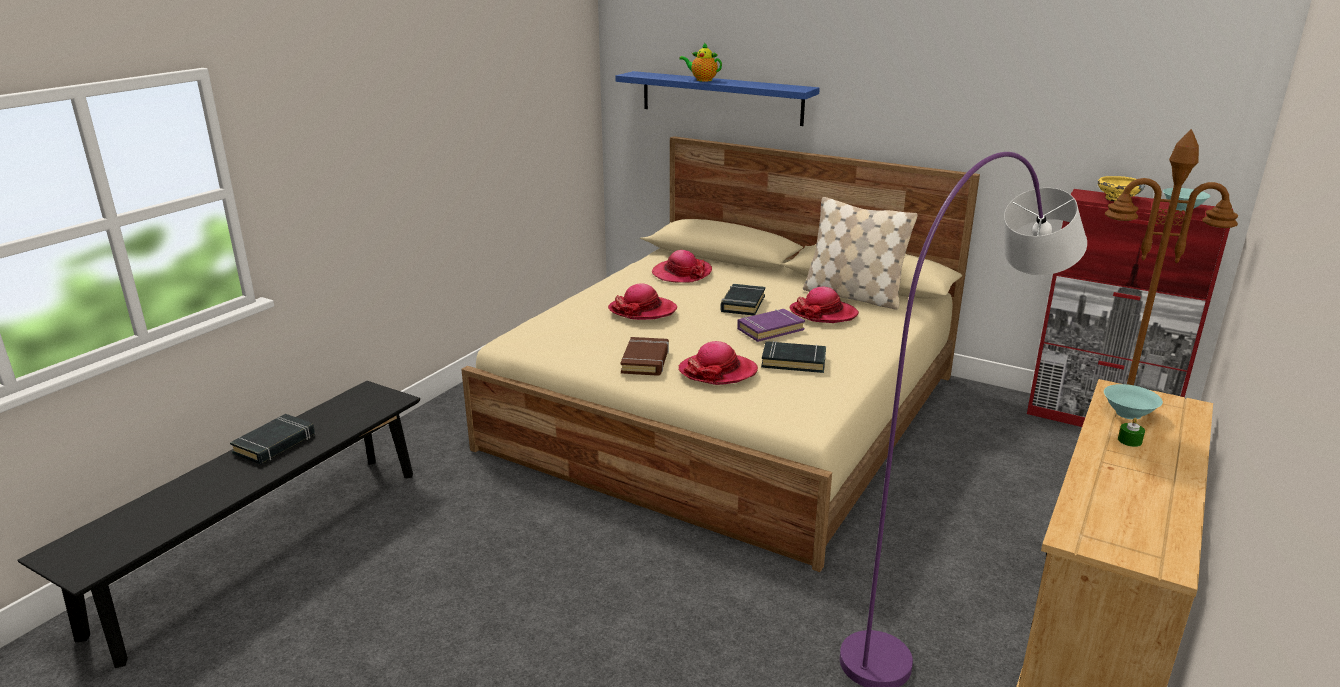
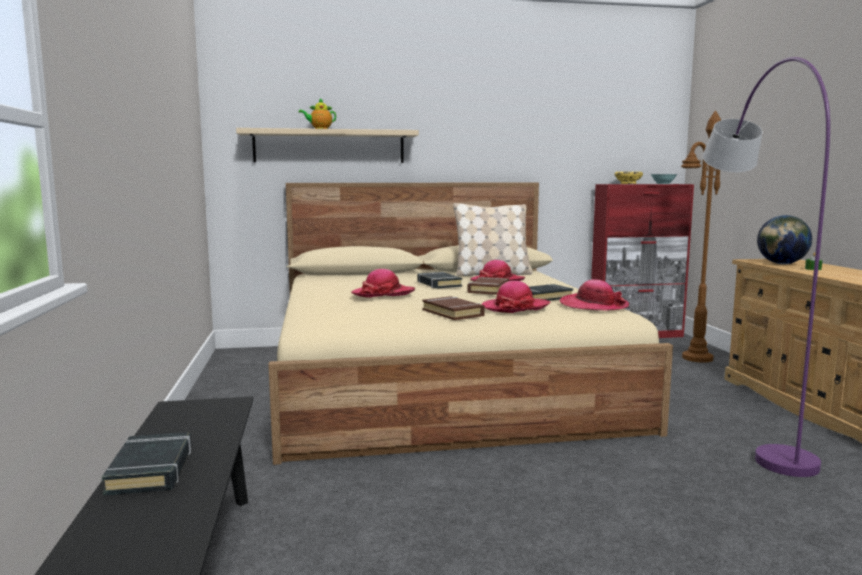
camera: 40 degrees left, 15 degrees down
(681, 273) = (353, 281): hat -> hat (593, 305)
(721, 98) = (329, 146): blue shelf -> beige shelf
(770, 329) = (488, 290): purple book -> brown book
(1128, 414) = (781, 264): turquoise bowl -> globe

